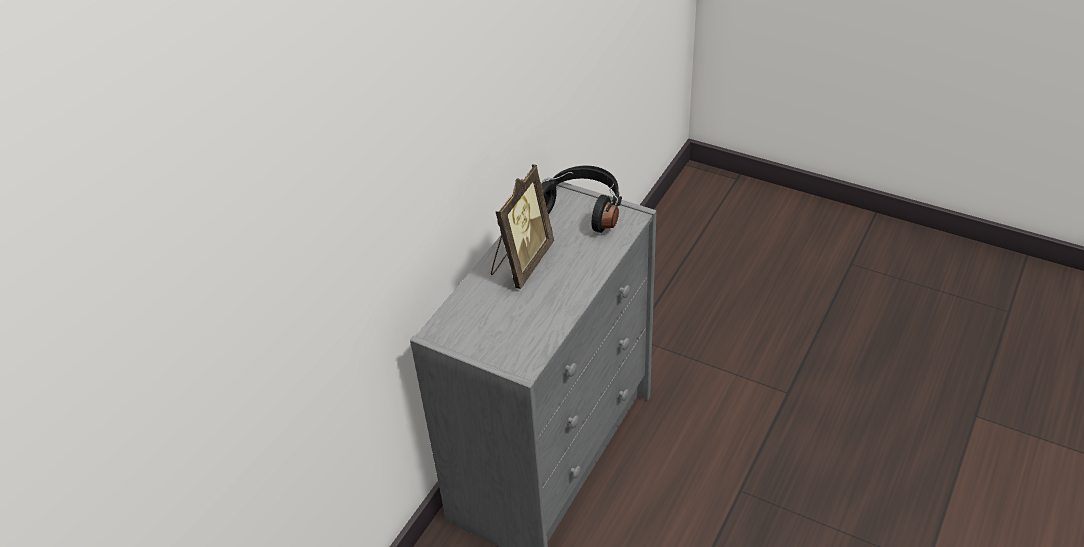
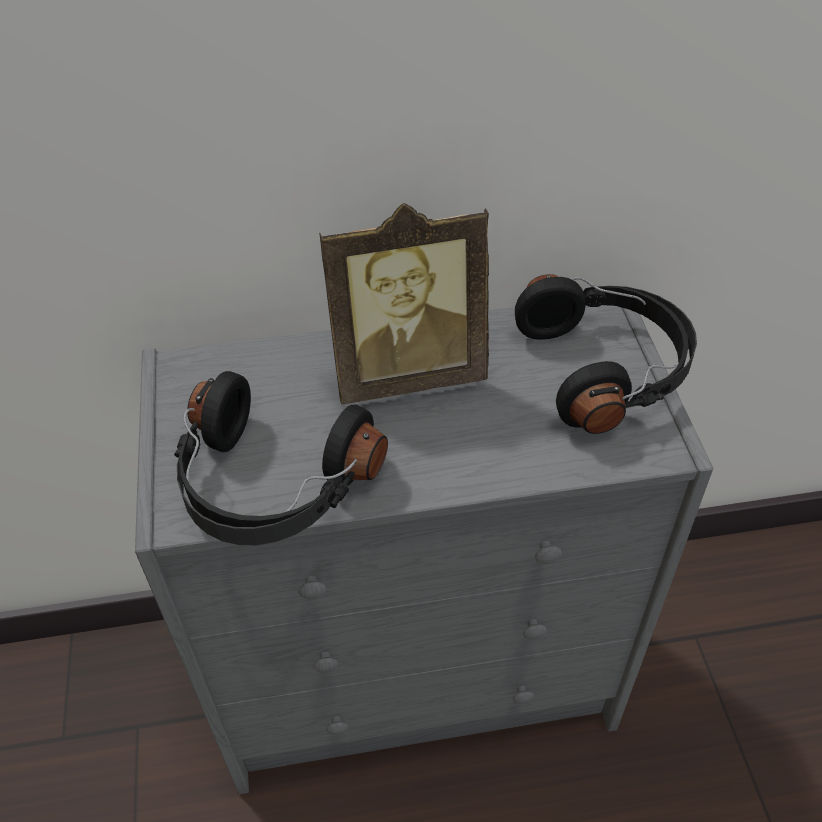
camera: 50 degrees right, 5 degrees up
(538, 332) = (270, 486): none -> black headphones

